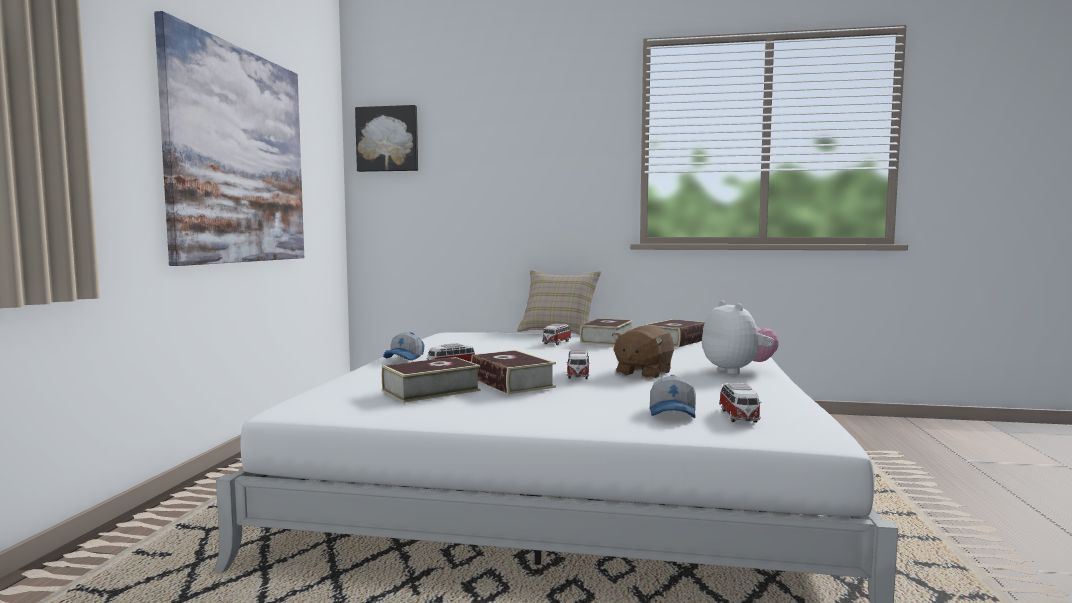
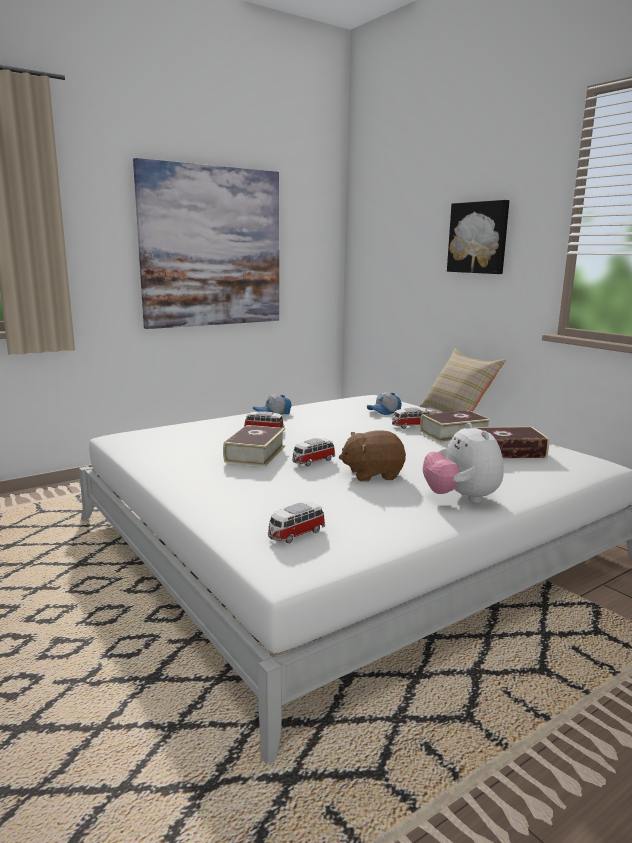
camera: 45 degrees right, 10 degrees up
(388, 139) = (370, 215): picture -> picture (478, 237)
(431, 390) = (202, 445): book -> none
(673, 413) = (268, 513): cap -> cap (384, 411)
(737, 371) = (461, 498): plush toy -> plush toy turned 135 degrees clockwise

